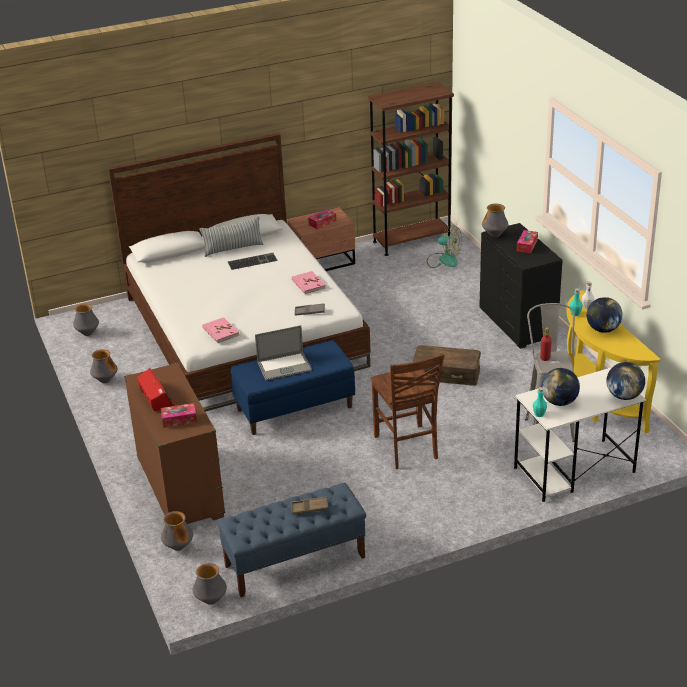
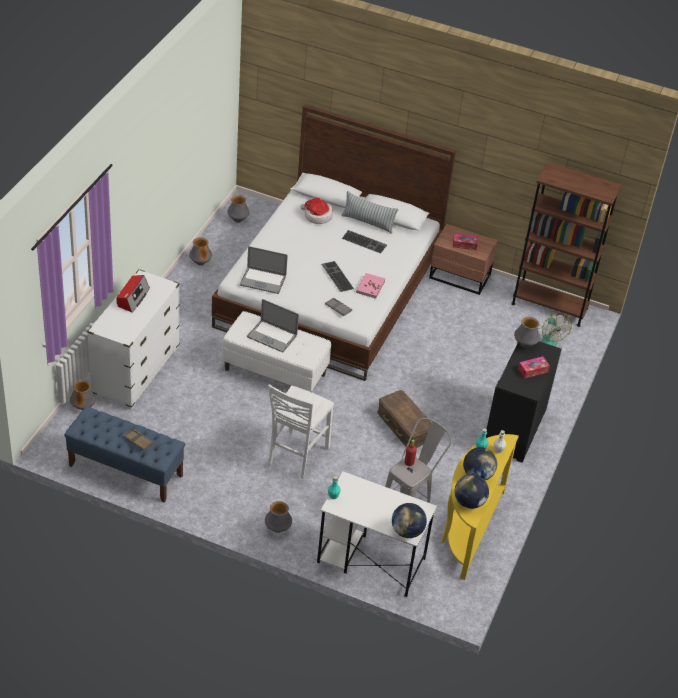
camera: 40 degrees right, 10 degrees up
(179, 419) = (122, 323): tissue box -> none
(180, 488) = (136, 371): brown dresser -> white dresser
(186, 268) = (317, 216): none -> hat
(211, 600) = (53, 454): vase -> vase (277, 529)
(220, 332) = (262, 280): pink book -> laptop
(271, 294) = (336, 276): none -> keyboard
(295, 408) = (275, 372): blue bench -> white bench
(407, 448) = (296, 456): brown chair -> white chair
(559, 402) = (360, 499): globe -> globe (469, 502)

